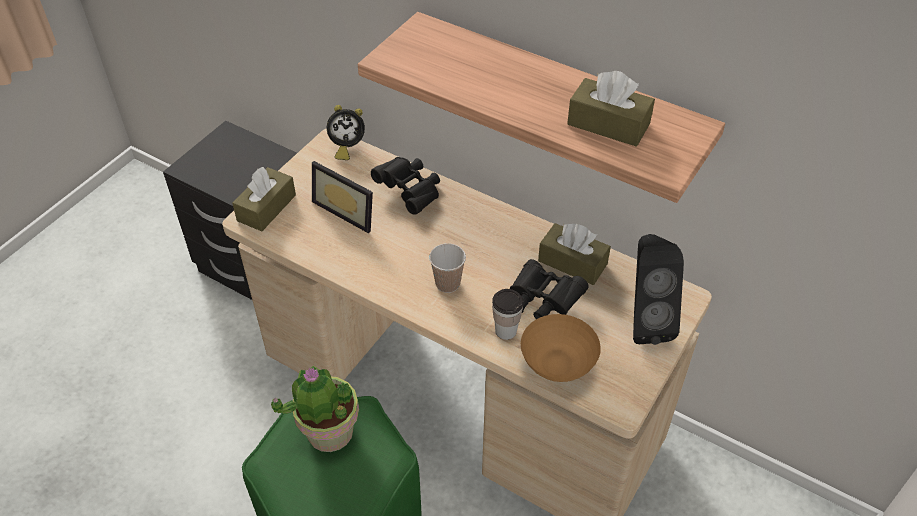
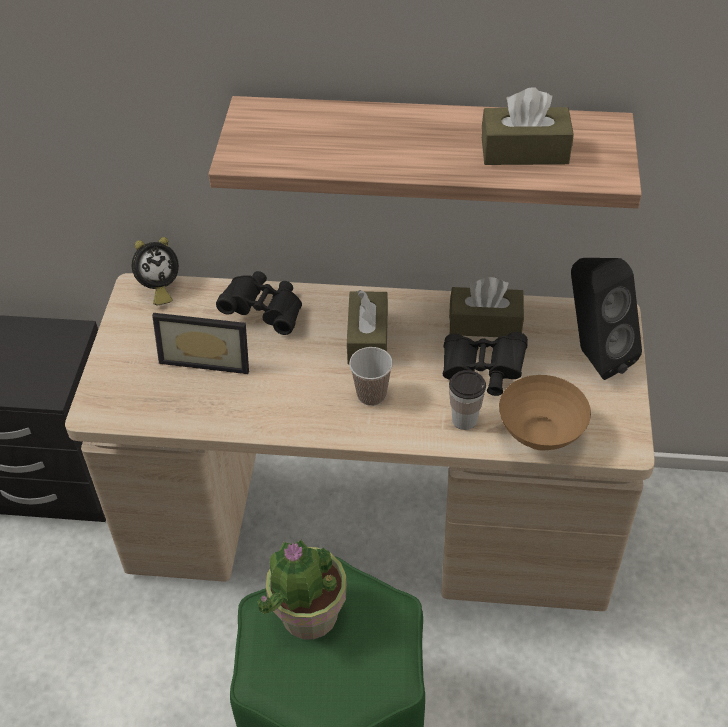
camera: 25 degrees left, 0 degrees up
(266, 208) = (109, 390): brown tissue box -> brown tissue box (368, 338)

